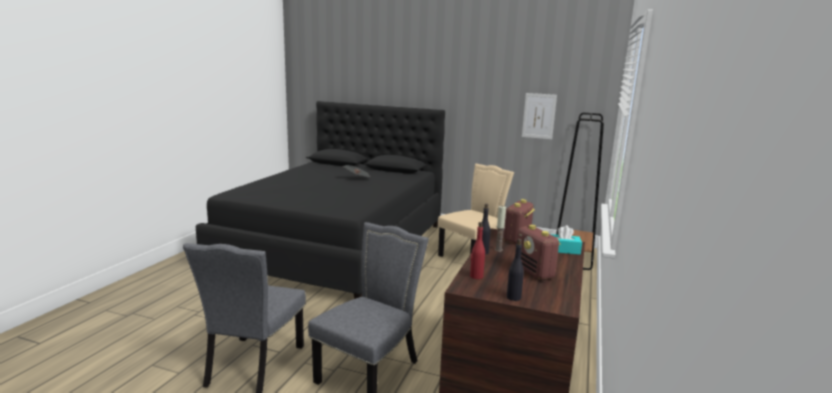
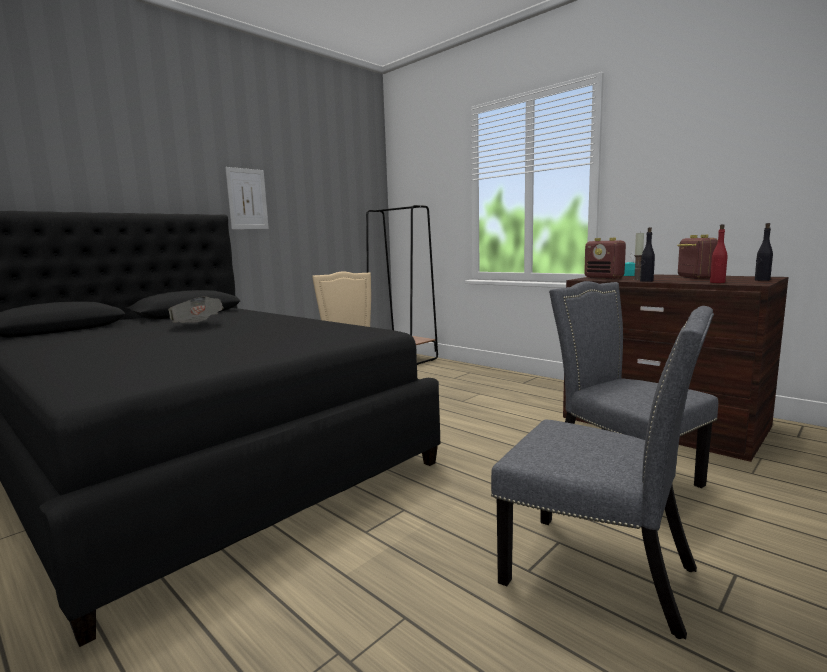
camera: 65 degrees left, 5 degrees down
(534, 272) = (695, 277): radio -> radio turned 90 degrees counterclockwise
(539, 116) = (328, 217): picture -> picture (247, 199)

